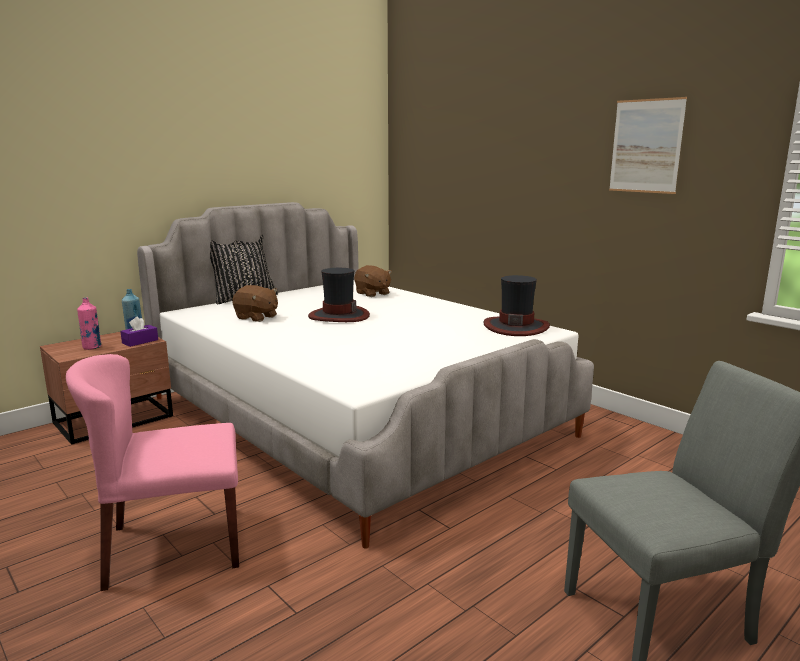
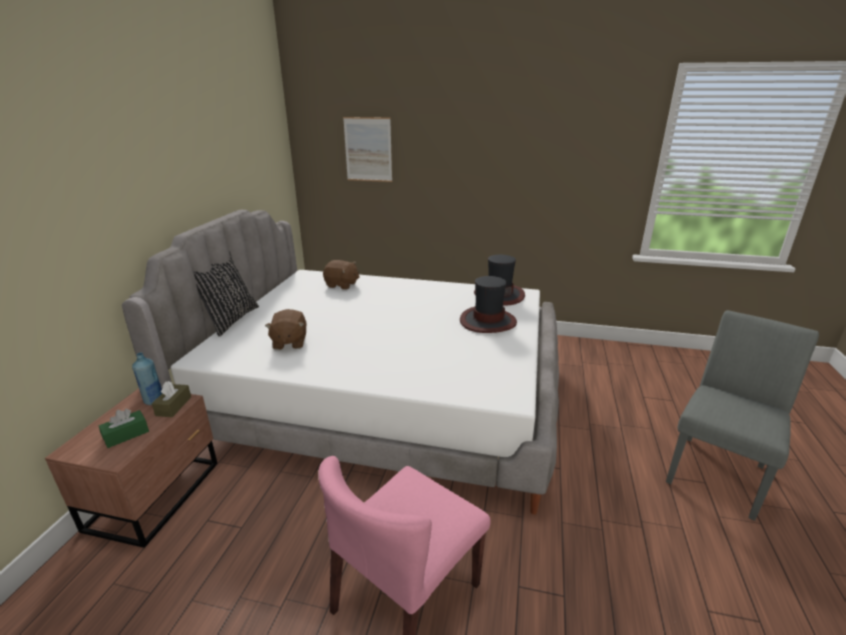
camera: 35 degrees left, 10 degrees up
(92, 347) = (126, 435): pink bottle -> green tissue box
(140, 341) = (173, 406): purple tissue box -> brown tissue box
(256, 317) = (289, 342): brown plush toy -> brown plush toy turned 90 degrees clockwise
(338, 316) = (358, 319): hat -> hat (487, 321)
(646, 146) = (559, 143): picture -> picture (368, 149)

